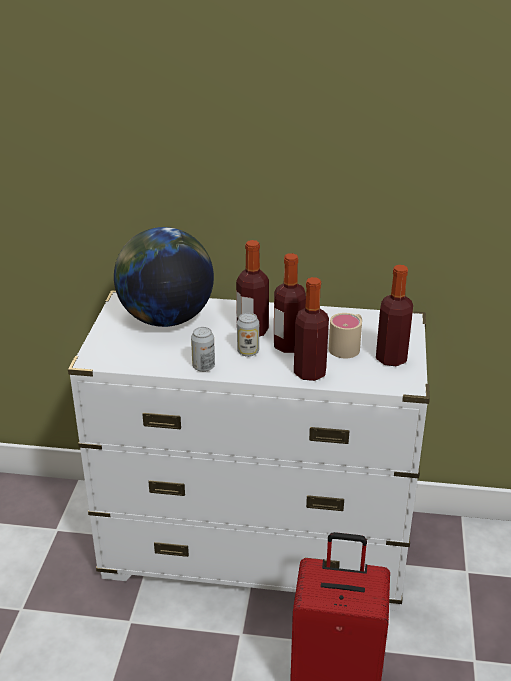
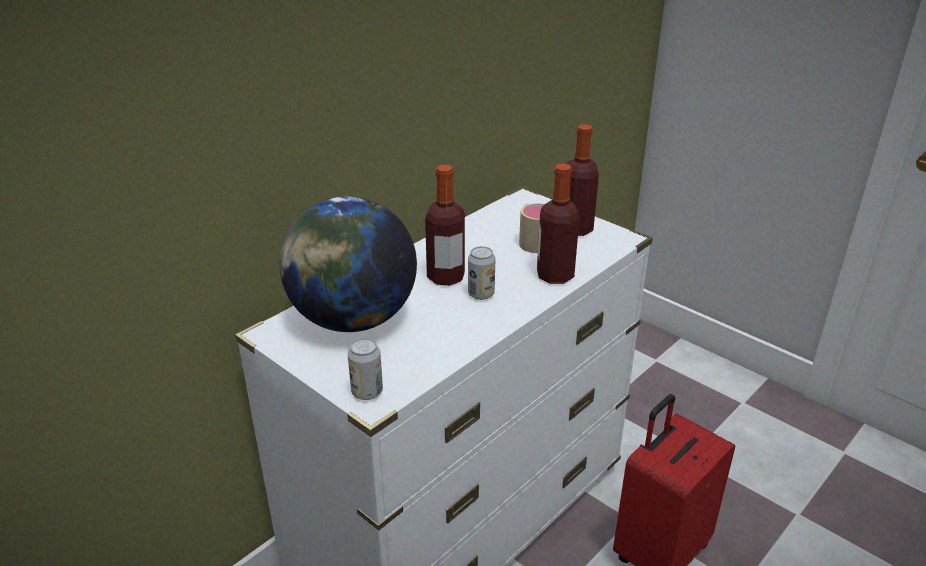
camera: 55 degrees left, 0 degrees up
(203, 366) = (477, 330): can -> can (367, 392)
(288, 345) = (496, 268): bottle -> none

